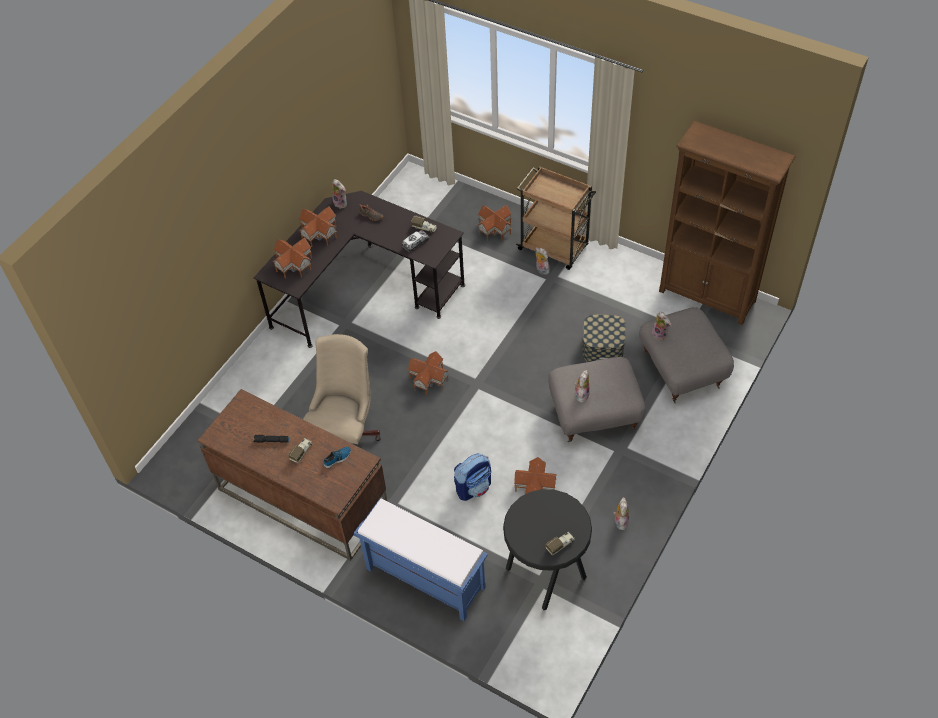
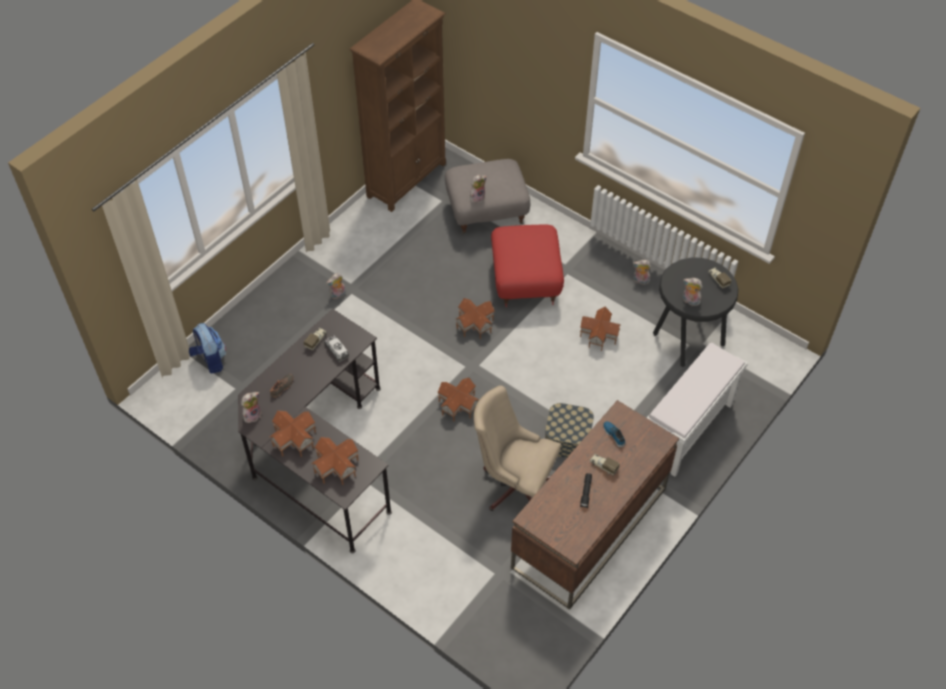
camera: 85 degrees left, 0 degrees up
(424, 578) = (687, 431): blue bench -> white bench
(474, 487) = (593, 382): backpack -> backpack (210, 360)
(494, 229) = (268, 327): toy house -> toy house (474, 325)
(554, 248) = (312, 280): brown cart -> none
(581, 394) = (535, 262): plush toy -> plush toy (690, 301)
(594, 414) = (524, 281): grey ottoman -> red ottoman
(602, 347) = (449, 263): storage box -> storage box (567, 439)

